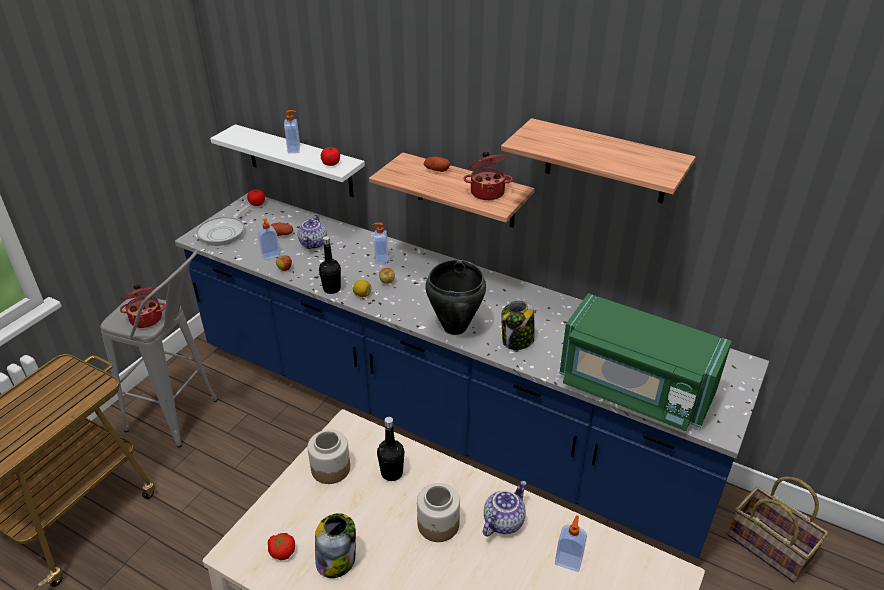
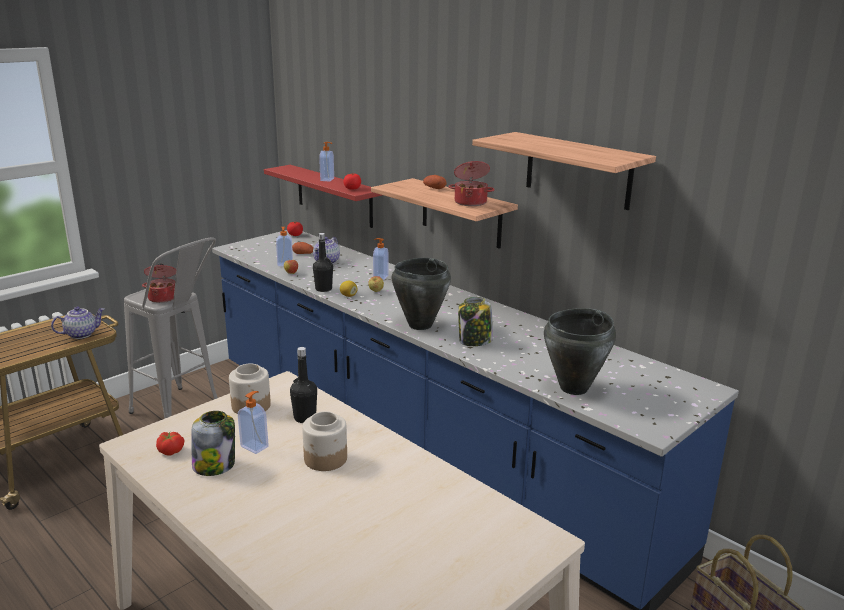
camera: 15 degrees right, 15 degrees down
(224, 232) = (255, 247): frying pan -> none
(299, 161) = (334, 196): white shelf -> red shelf
(503, 521) = (390, 467): teapot -> teapot (81, 334)
(568, 560) = (440, 507): soap dispenser -> soap dispenser (255, 446)
(634, 389) = (574, 388): green microwave -> black cooking pot

